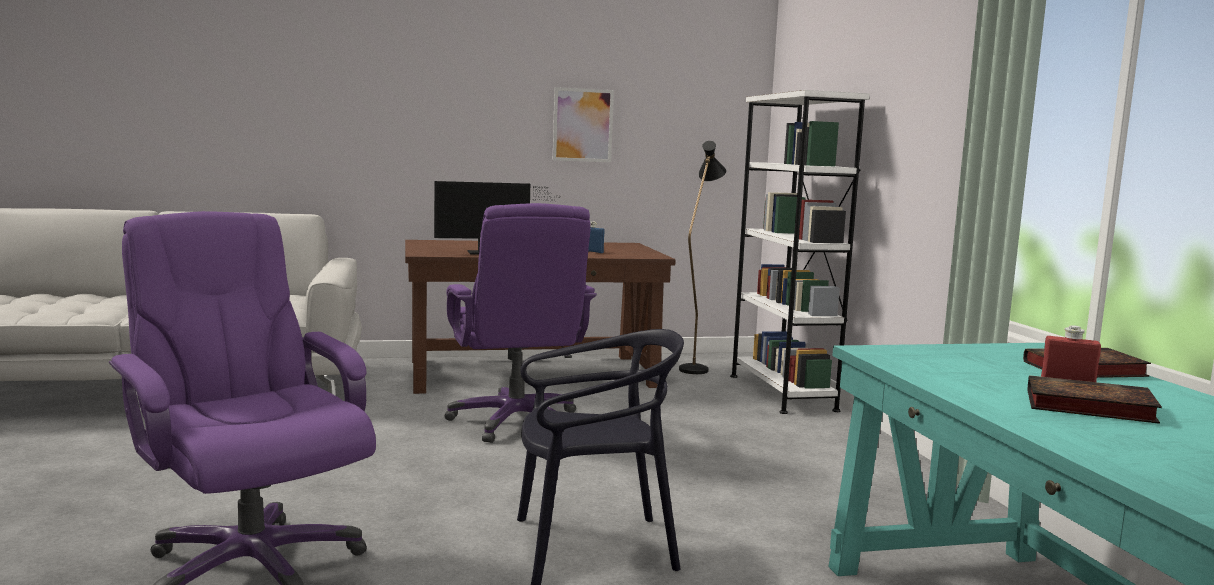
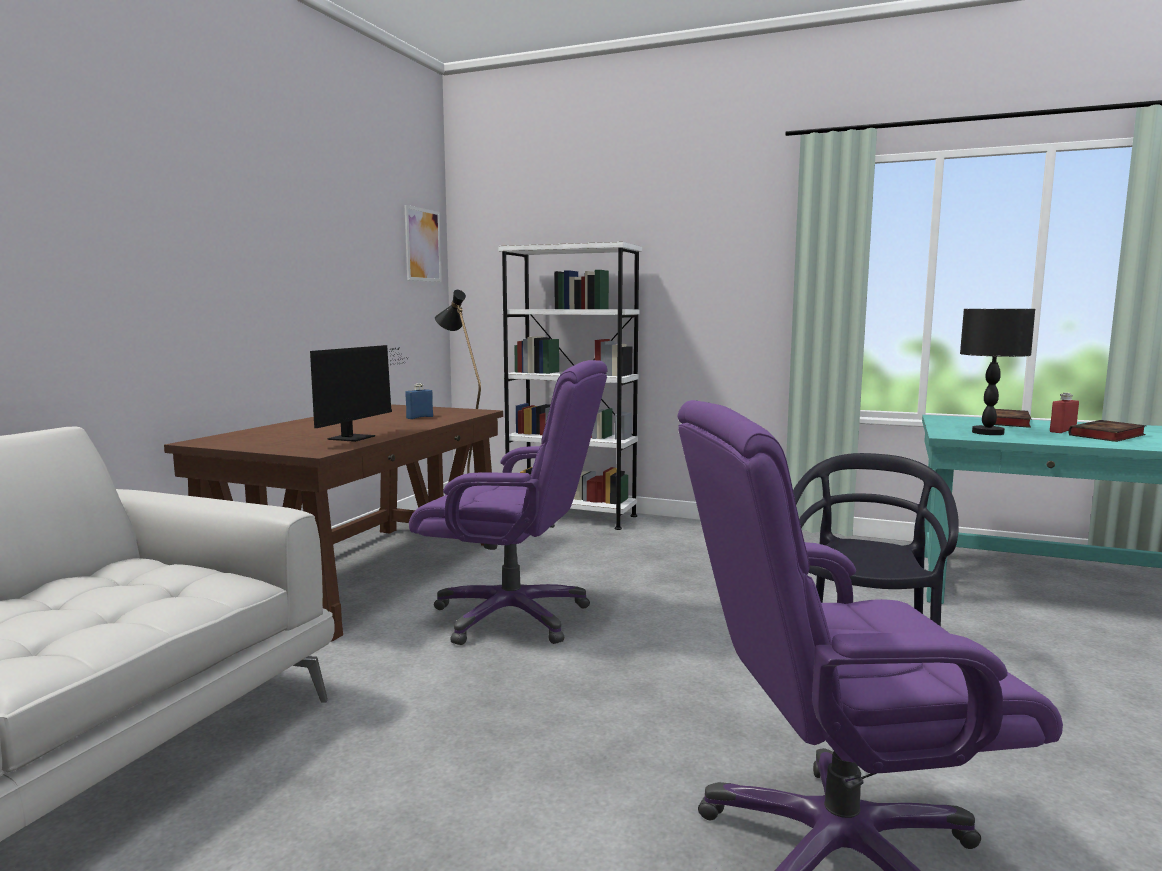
camera: 55 degrees left, 0 degrees up
(583, 125) = (324, 274): picture -> picture (423, 245)
(942, 362) = (988, 433): none -> black table lamp

